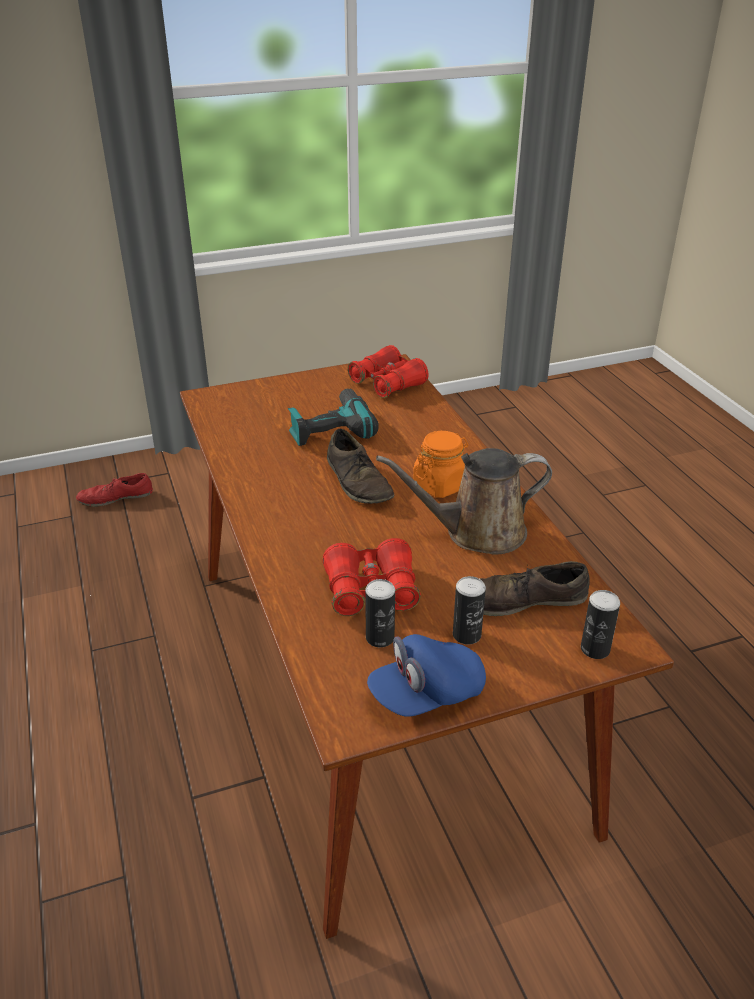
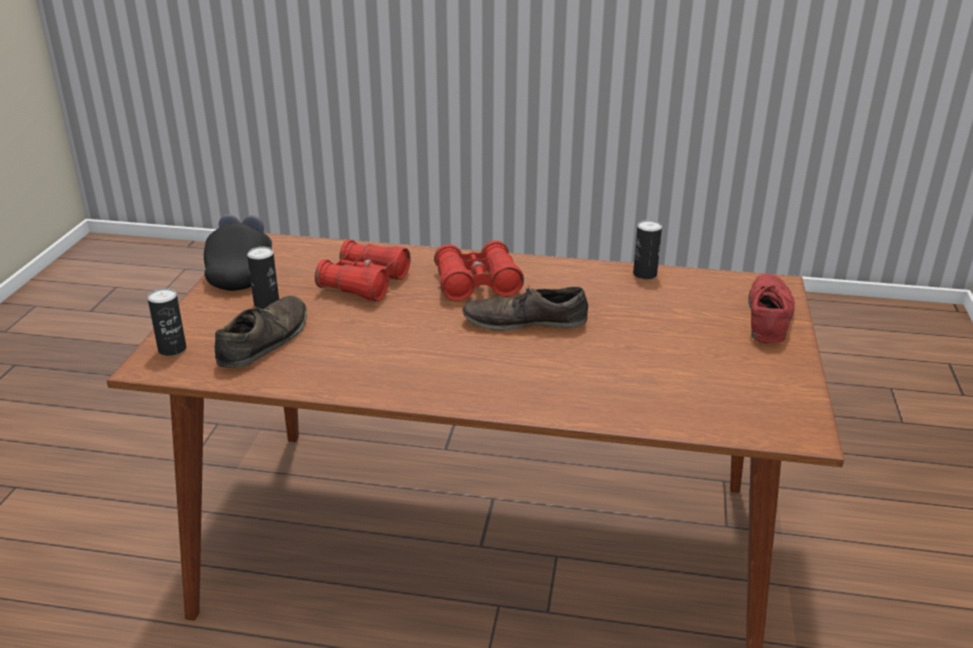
camera: 120 degrees right, 5 degrees down
(115, 497) = (936, 458): red shoe -> red shoe (768, 317)
(330, 428) = (649, 336): power drill -> none
(380, 638) = (312, 272): can -> can (645, 274)
(387, 383) = (743, 408): red binoculars -> red binoculars (477, 284)
(426, 694) = (241, 272): blue cap -> black cap
(441, 485) = (471, 363): orange jar -> none
(477, 532) = (373, 354): brown watering can -> none

